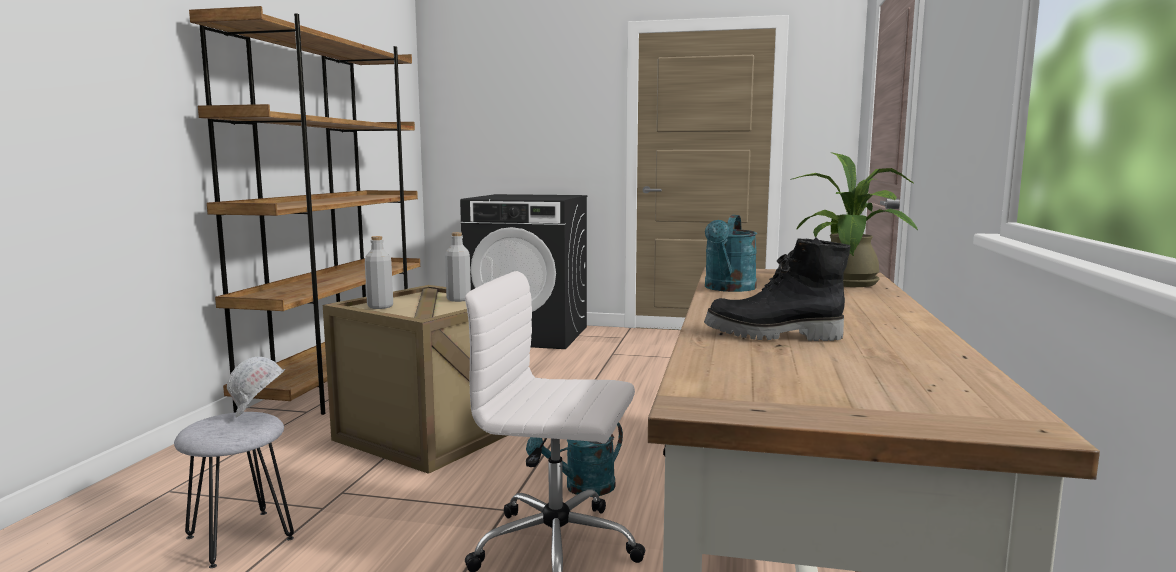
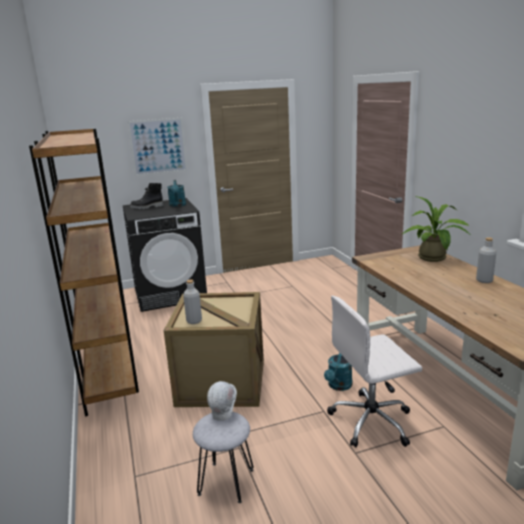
camera: 30 degrees left, 10 degrees up
(458, 299) = (223, 302): grey bottle -> grey bottle (484, 280)
(555, 113) = (158, 146): none -> picture
(728, 289) = (401, 275): turquoise watering can -> turquoise watering can (177, 205)
(773, 336) = (482, 309): black boot -> black boot (147, 207)

